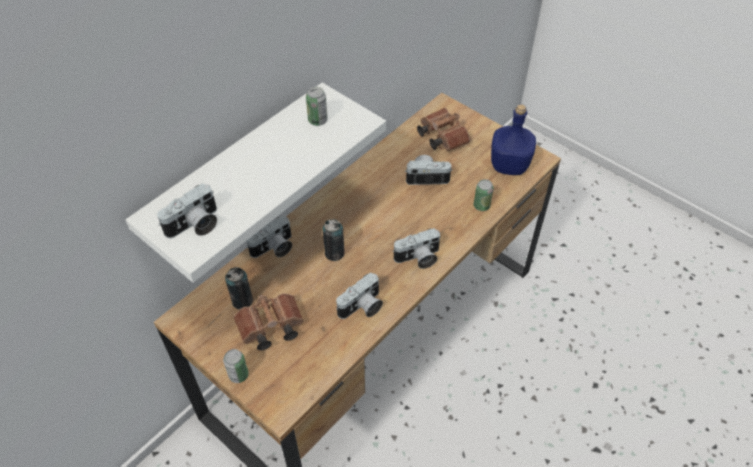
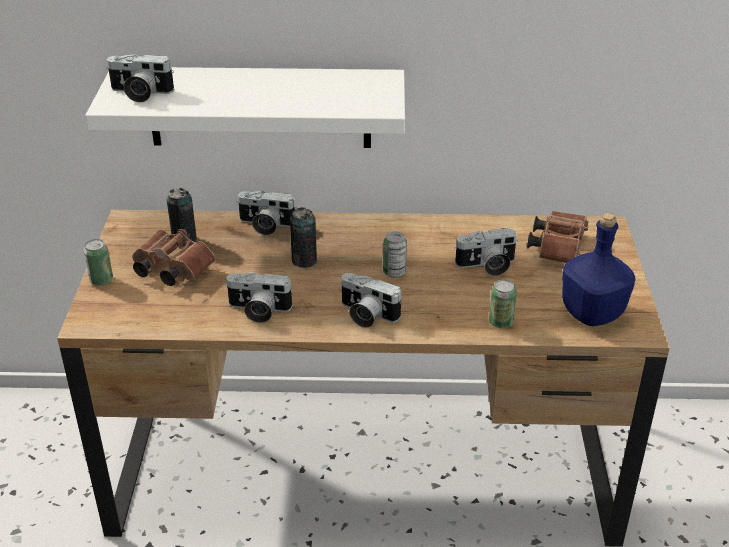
camera: 50 degrees right, 15 degrees down
(317, 120) = (348, 88): can -> can (394, 272)
(427, 176) = (487, 266): camera -> camera turned 120 degrees clockwise

